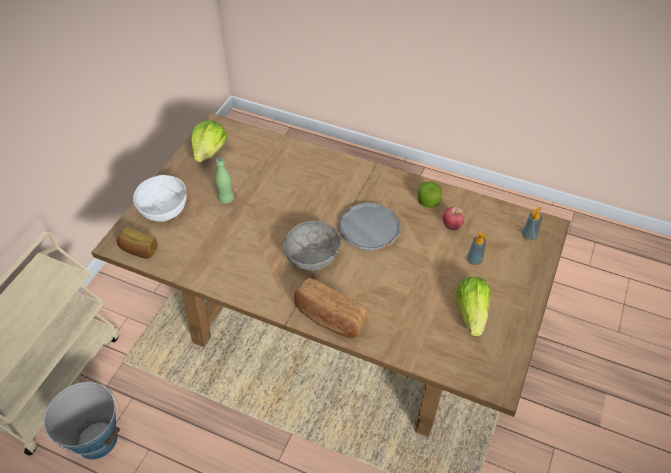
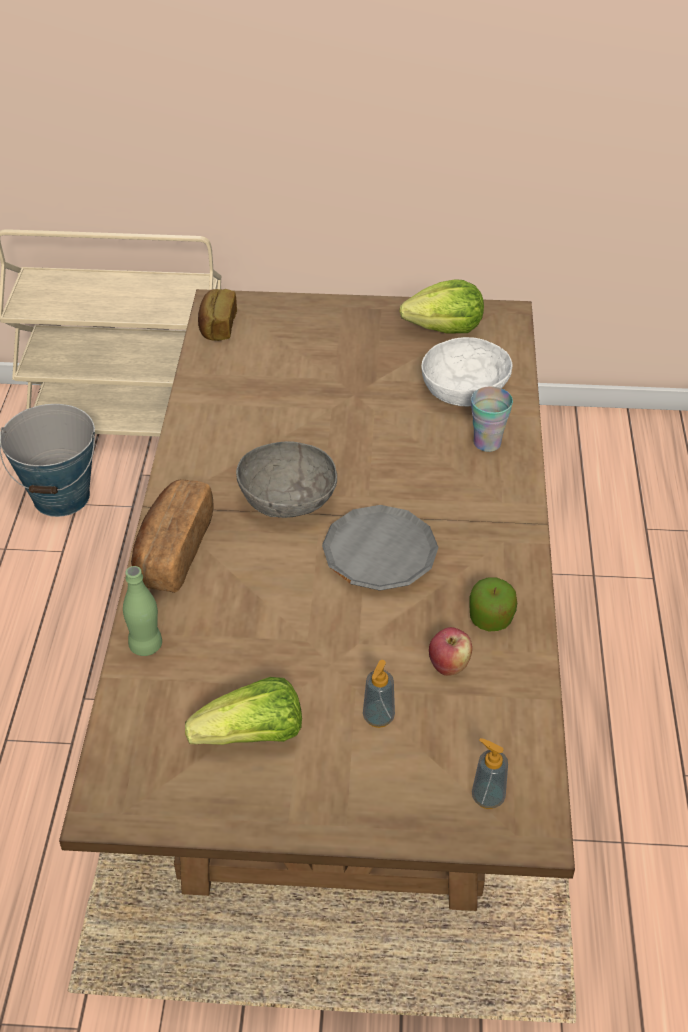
camera: 70 degrees right, 5 degrees down
(163, 208) = (304, 322): white bowl -> white bowl (464, 390)
(226, 198) = (357, 375): green bottle -> green bottle (146, 645)
(310, 165) = (487, 443): none -> cup

